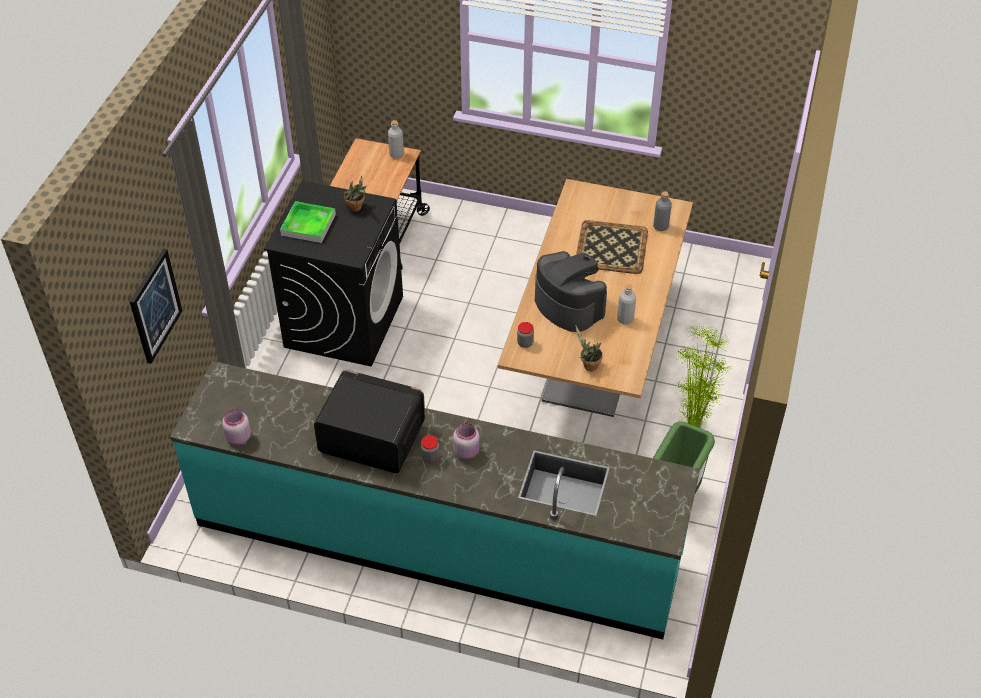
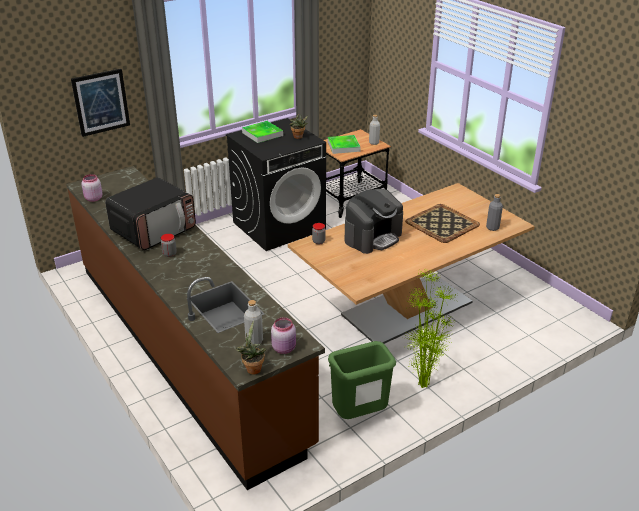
camera: 40 degrees right, 15 degrees down
(369, 179) = (343, 146): none -> tray
(371, 437) = (154, 230): microwave -> microwave turned 75 degrees clockwise
(437, 541) = (186, 348): turquoise counter -> brown counter
(467, 451) = (193, 261): pink jar -> pink jar (284, 348)
(568, 305) = (373, 237): coffee machine -> coffee machine turned 45 degrees clockwise
(588, 365) = (342, 270): potted plant -> potted plant (252, 368)
(625, 319) = (401, 260): grey bottle -> grey bottle (254, 341)

